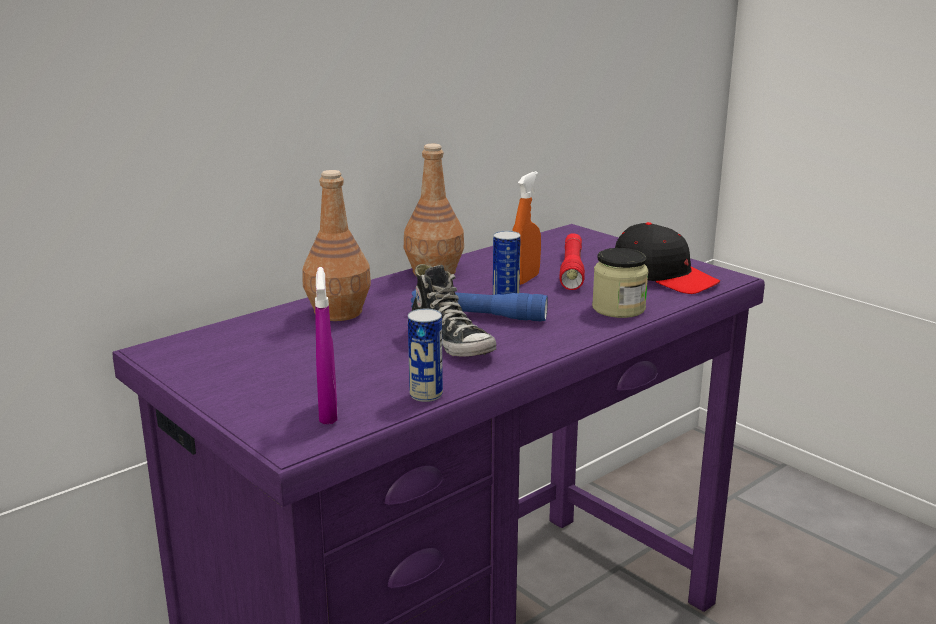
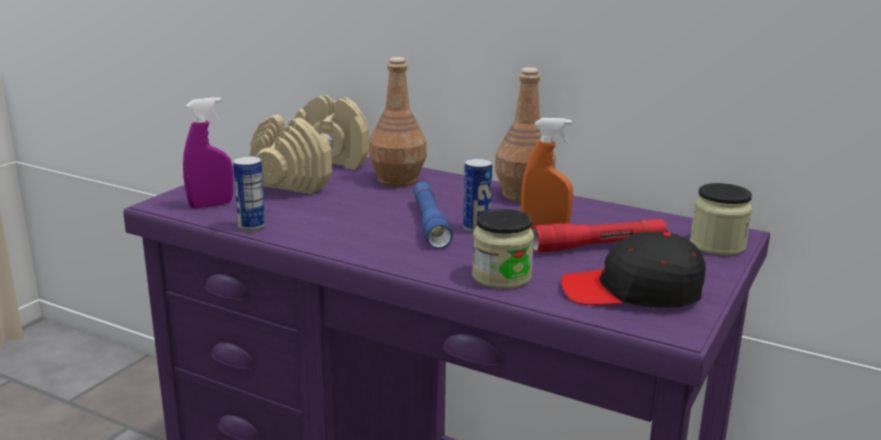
camera: 70 degrees right, 0 degrees up
(270, 349) = (312, 174): none -> beige dumbbell
(453, 342) = (360, 222): shoe -> none
(591, 239) = (717, 245): none -> jar
(663, 276) = (632, 292): black cap -> black cap turned 75 degrees clockwise

